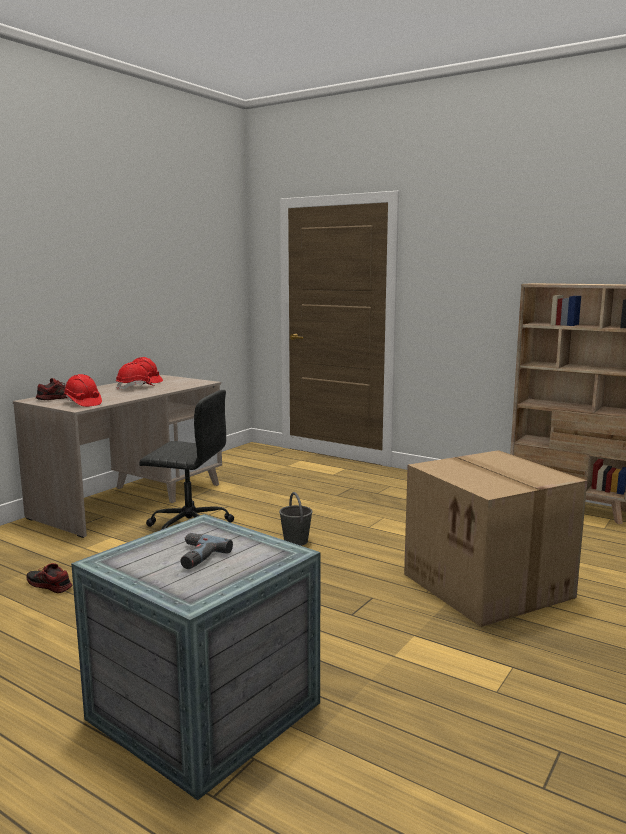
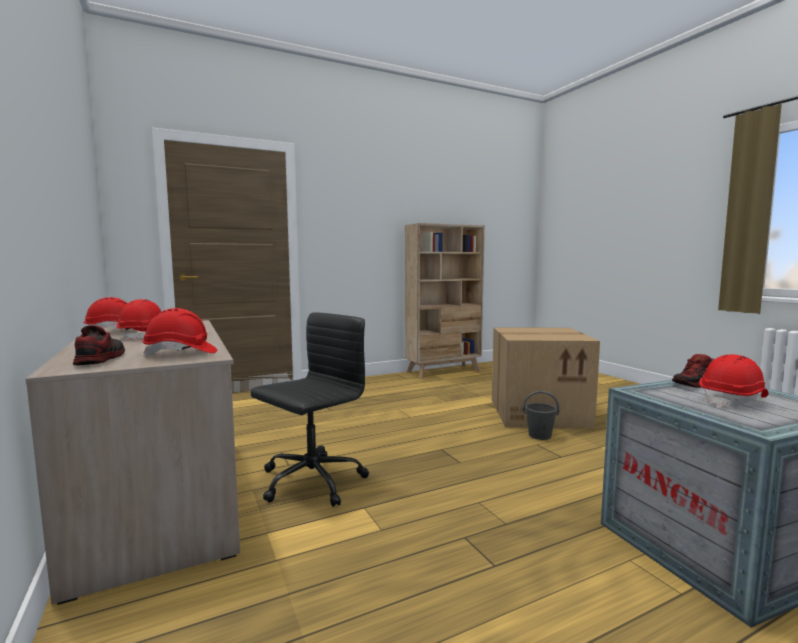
camera: 60 degrees left, 5 degrees down
(49, 586) = (378, 611): shoe -> shoe (695, 384)
(195, 556) = (733, 400): power drill -> red hard hat
(295, 541) = (407, 444): grey bucket -> grey bucket (539, 435)

